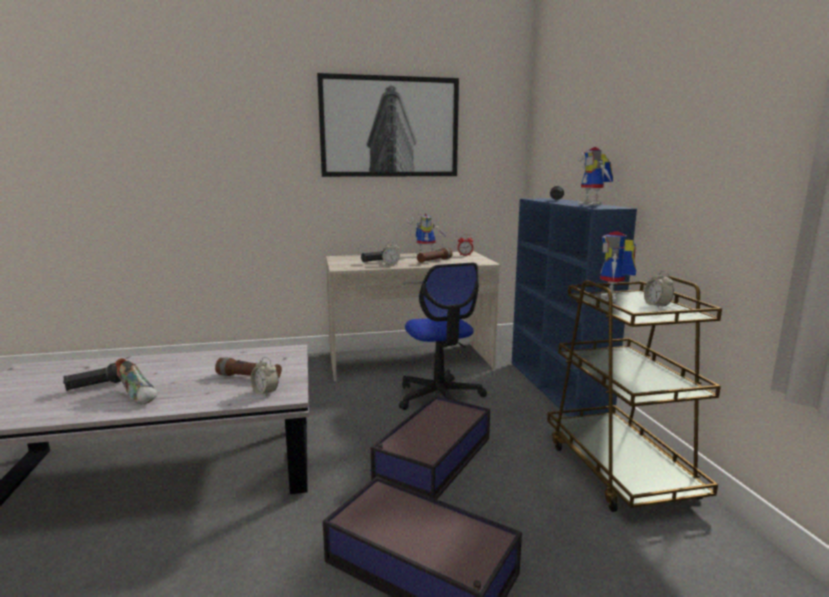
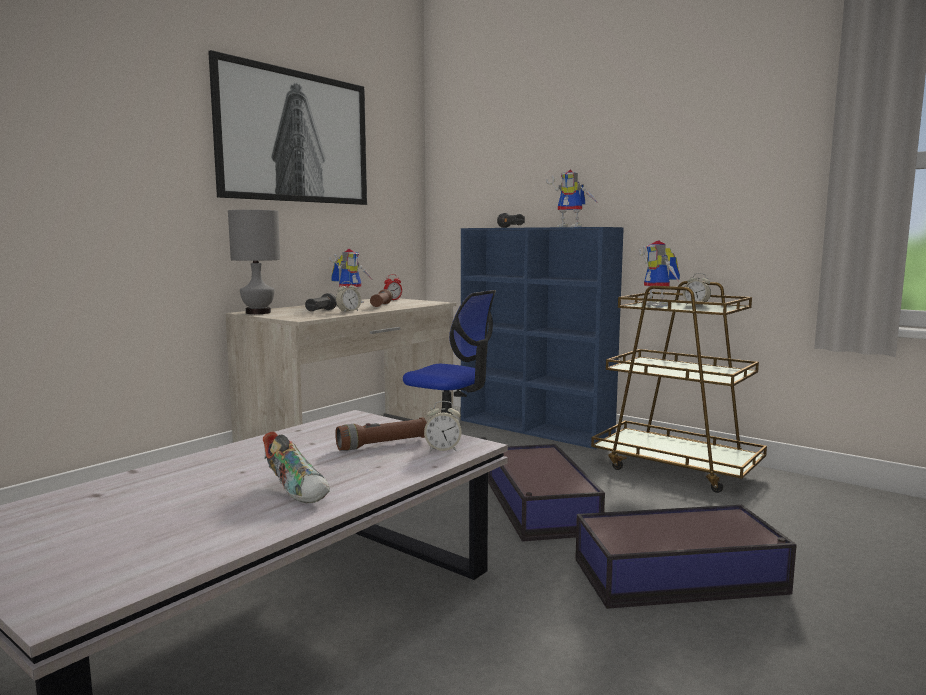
camera: 40 degrees left, 5 degrees down
(93, 386) = (192, 504): black flashlight -> none
(139, 395) = (298, 491): shoe -> shoe turned 45 degrees clockwise
(339, 258) = (257, 313): none -> grey table lamp

